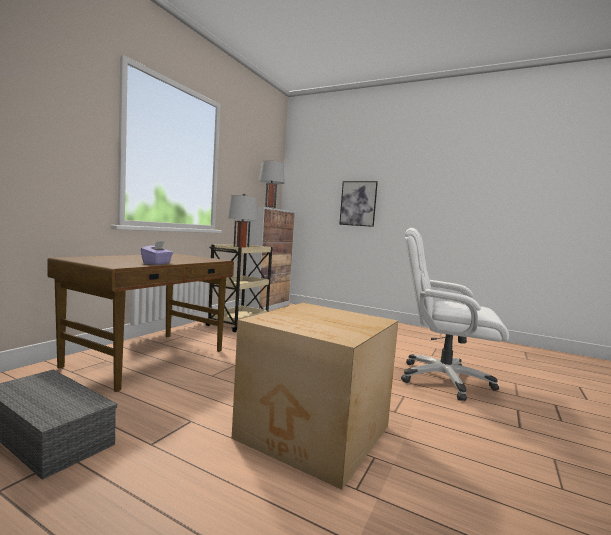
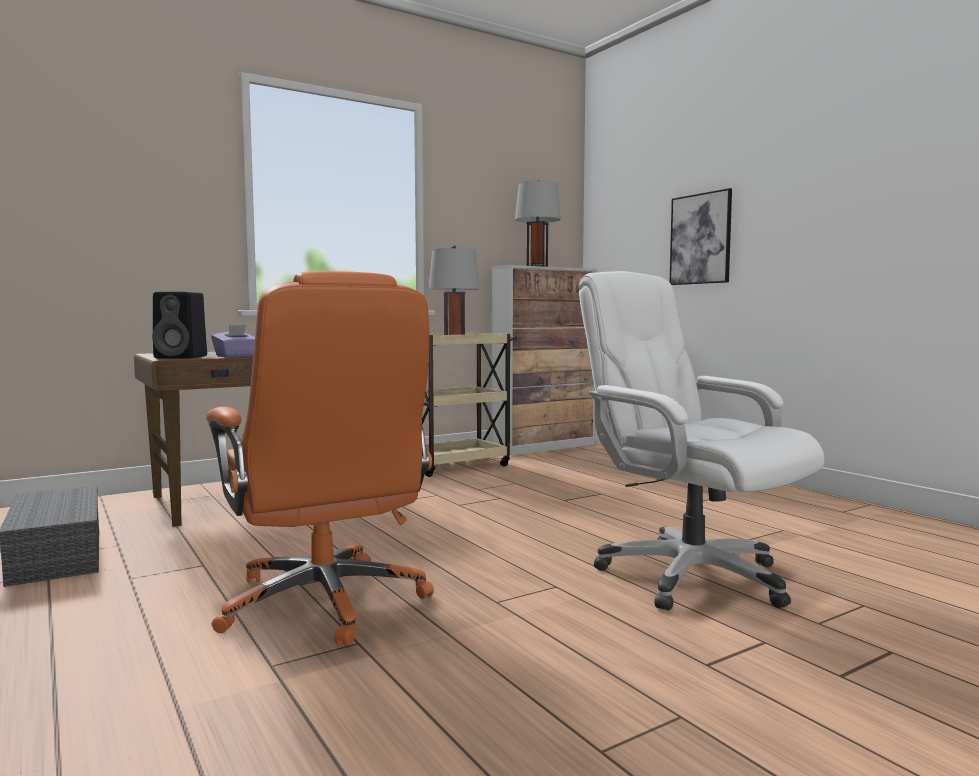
camera: 30 degrees right, 0 degrees up
(119, 264) = (183, 357): none -> black speaker
(314, 433) = (325, 603): cardboard box -> orange office chair

